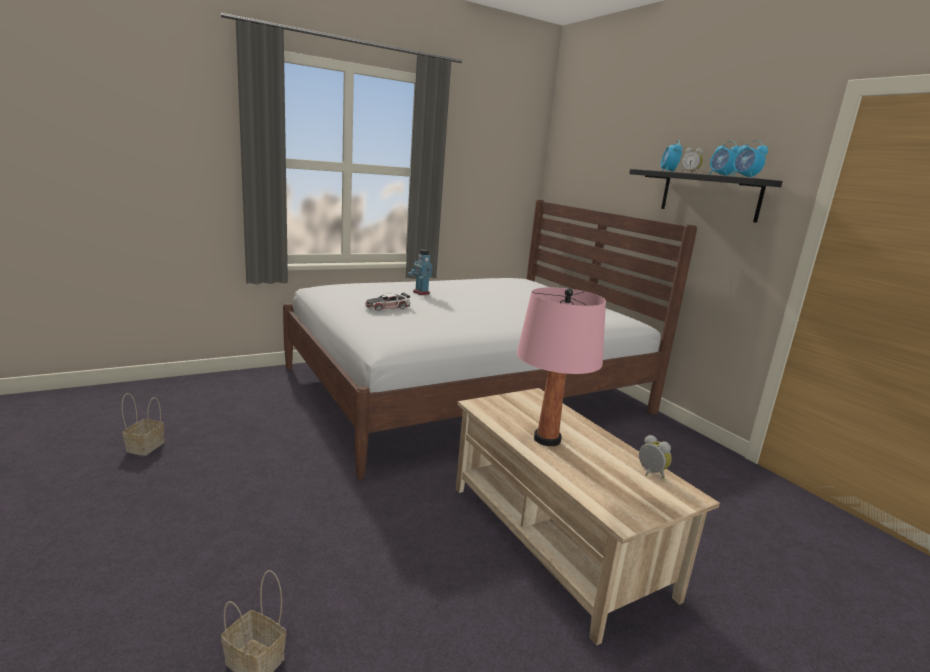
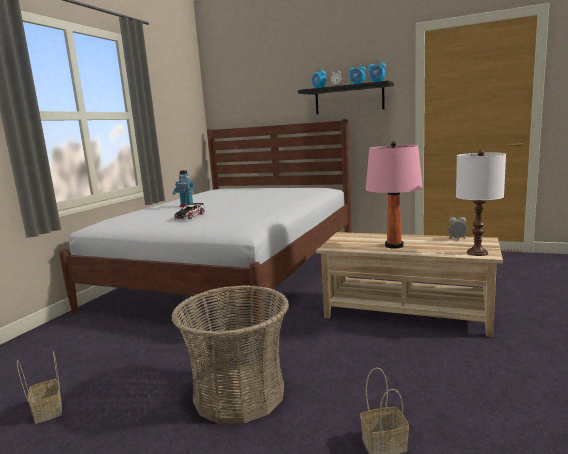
camera: 35 degrees left, 5 degrees down
(255, 519) = (239, 394): none -> basket
(617, 507) = (476, 253): none -> white table lamp

